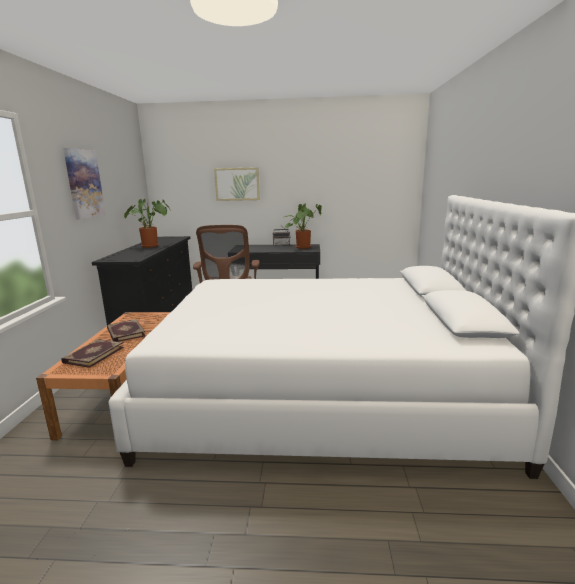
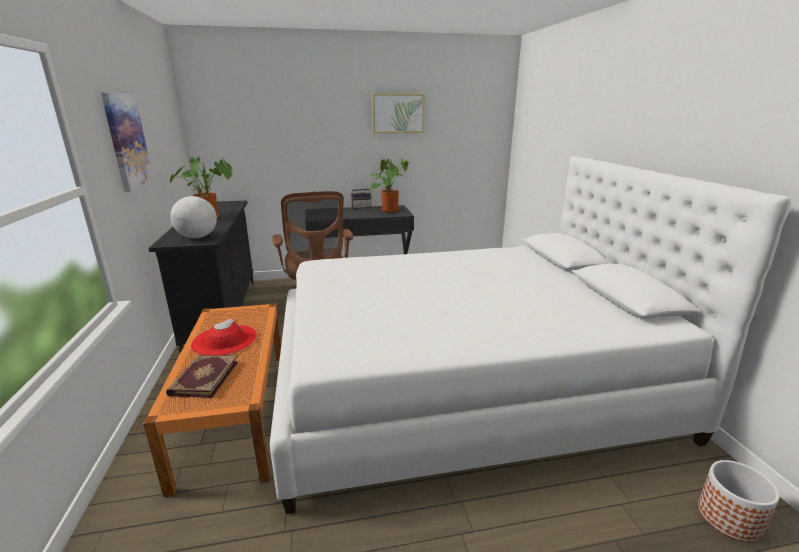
camera: 15 degrees left, 5 degrees up
(125, 333) = (224, 340): book -> red hat
(130, 257) = (197, 237): none -> globe
(237, 184) = (305, 135): picture -> picture (398, 113)
(523, 546) = (729, 518): none -> planter

